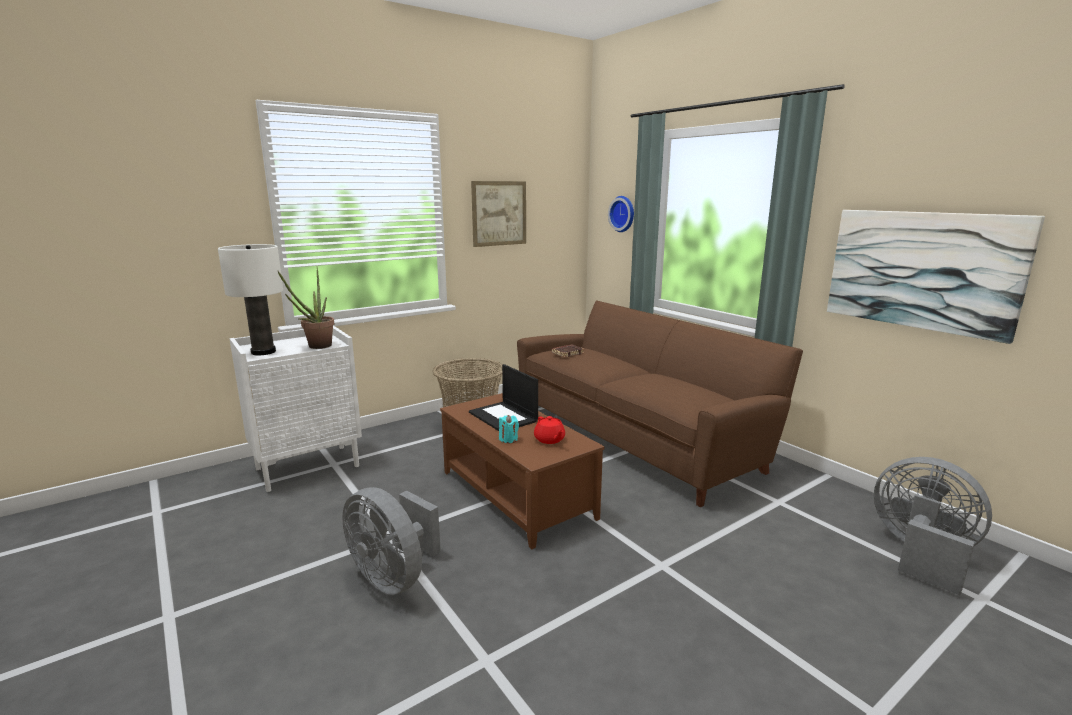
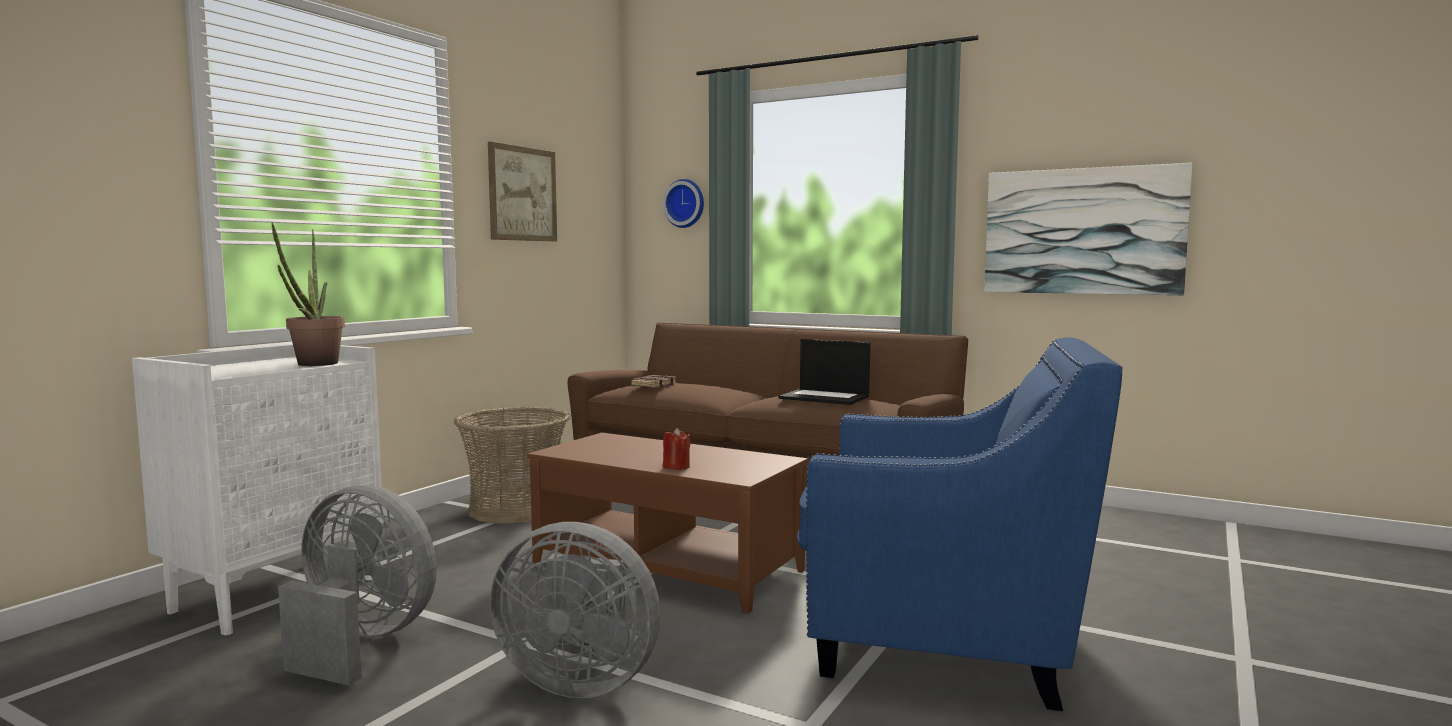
camera: 25 degrees left, 10 degrees down
(263, 352) = (220, 373): white table lamp -> none
(504, 417) = (637, 450): laptop -> laptop (825, 397)
(508, 439) = (676, 466): turquoise candle -> red candle
(549, 440) = (732, 461): red teapot -> none
(640, 613) = (944, 640): none -> blue armchair
(920, 554) = (1153, 538): grey fan -> grey fan (361, 642)

